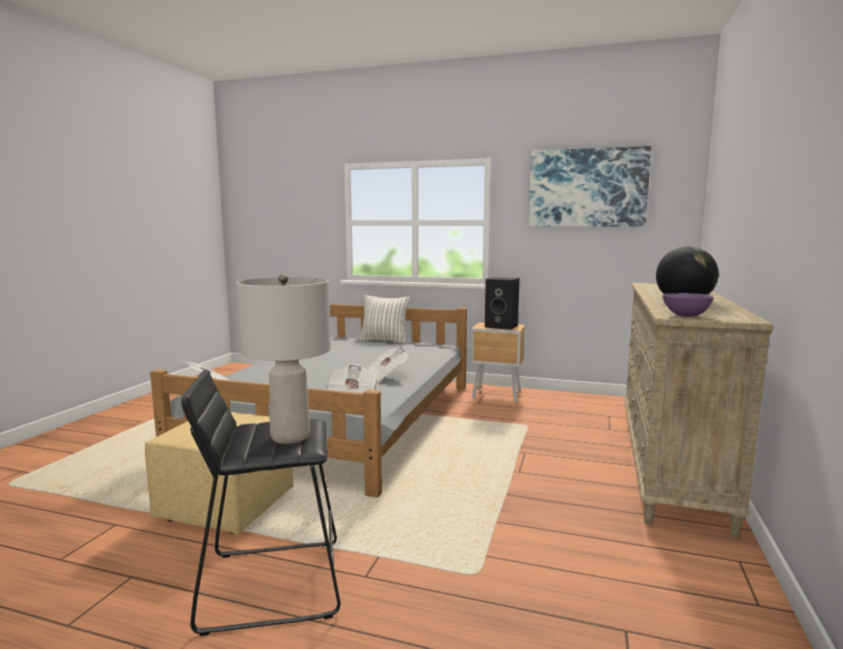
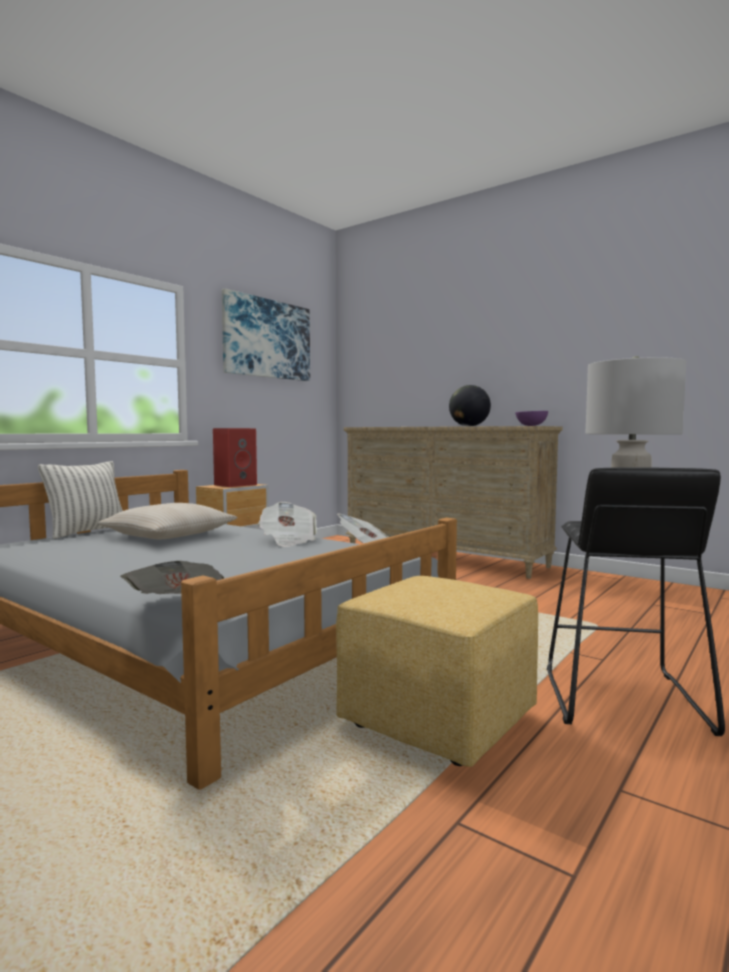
camera: 70 degrees left, 5 degrees down
(380, 353) = (169, 535): none -> beige pillow
(502, 326) = (236, 485): black speaker -> red speaker

